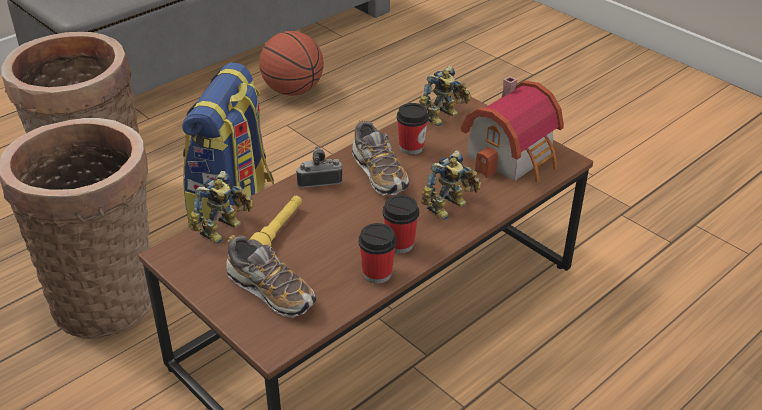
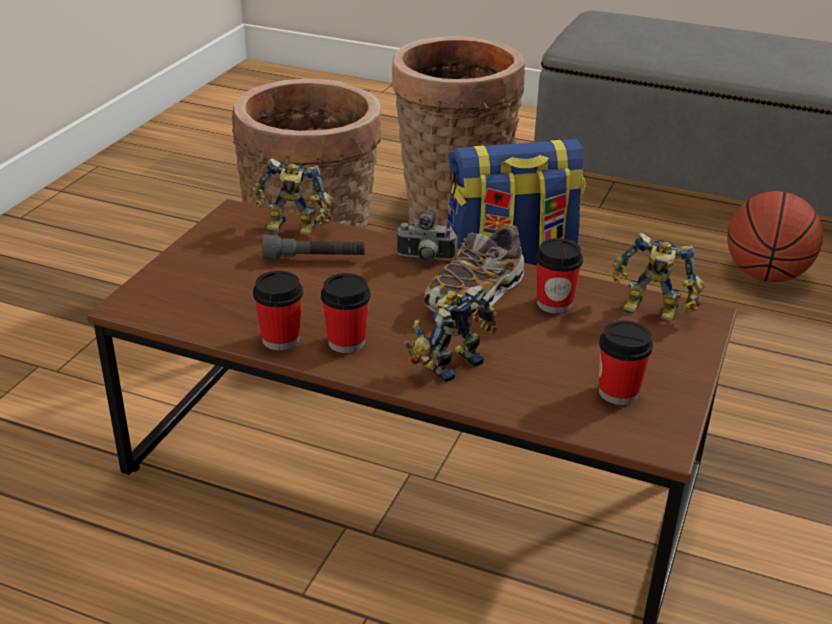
camera: 65 degrees right, 5 degrees down
(271, 291) = (211, 281): shoe -> none
(278, 230) = (314, 258): yellow flashlight -> grey flashlight
(319, 181) = (424, 259): camera -> camera turned 135 degrees clockwise
(450, 208) = (449, 363): toy robot -> toy robot turned 120 degrees clockwise
(514, 157) = (618, 392): toy house -> cup

